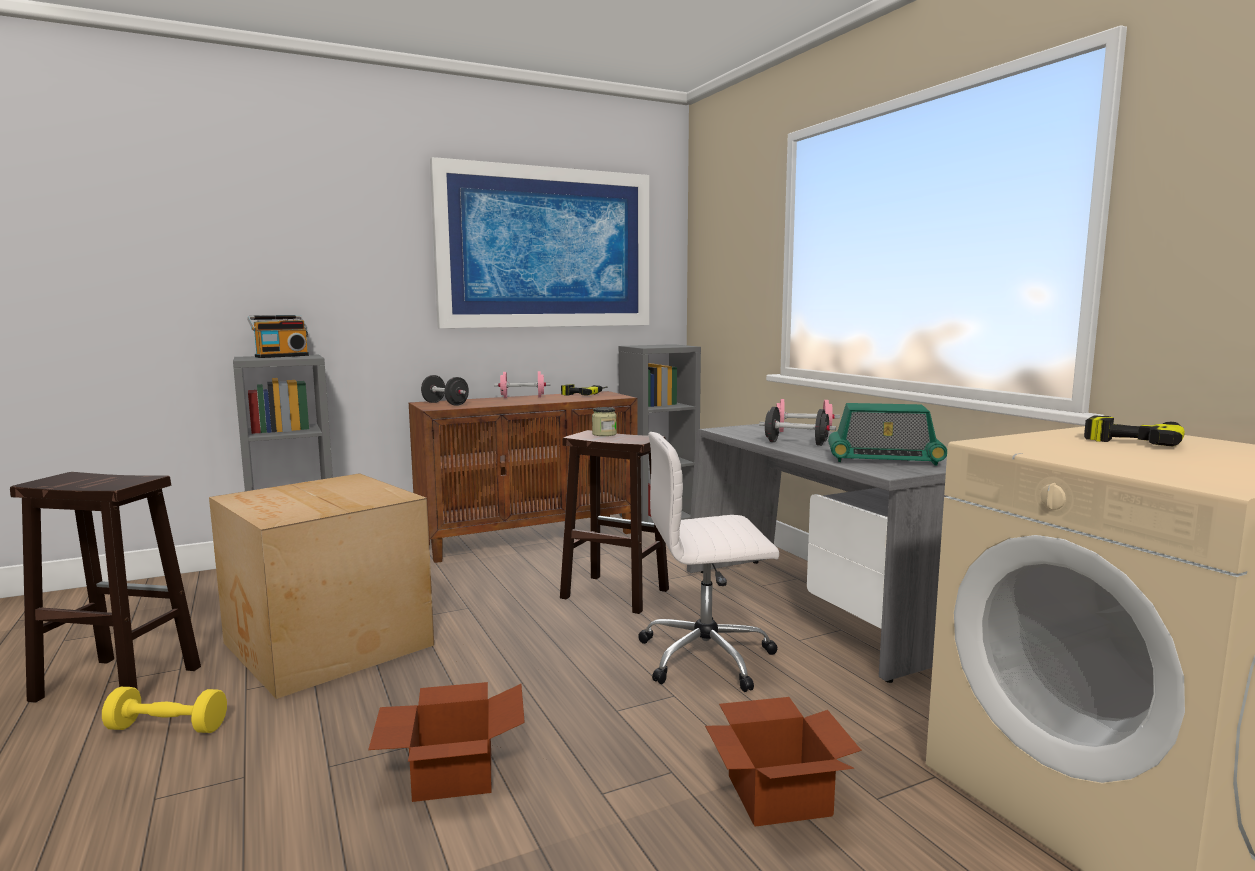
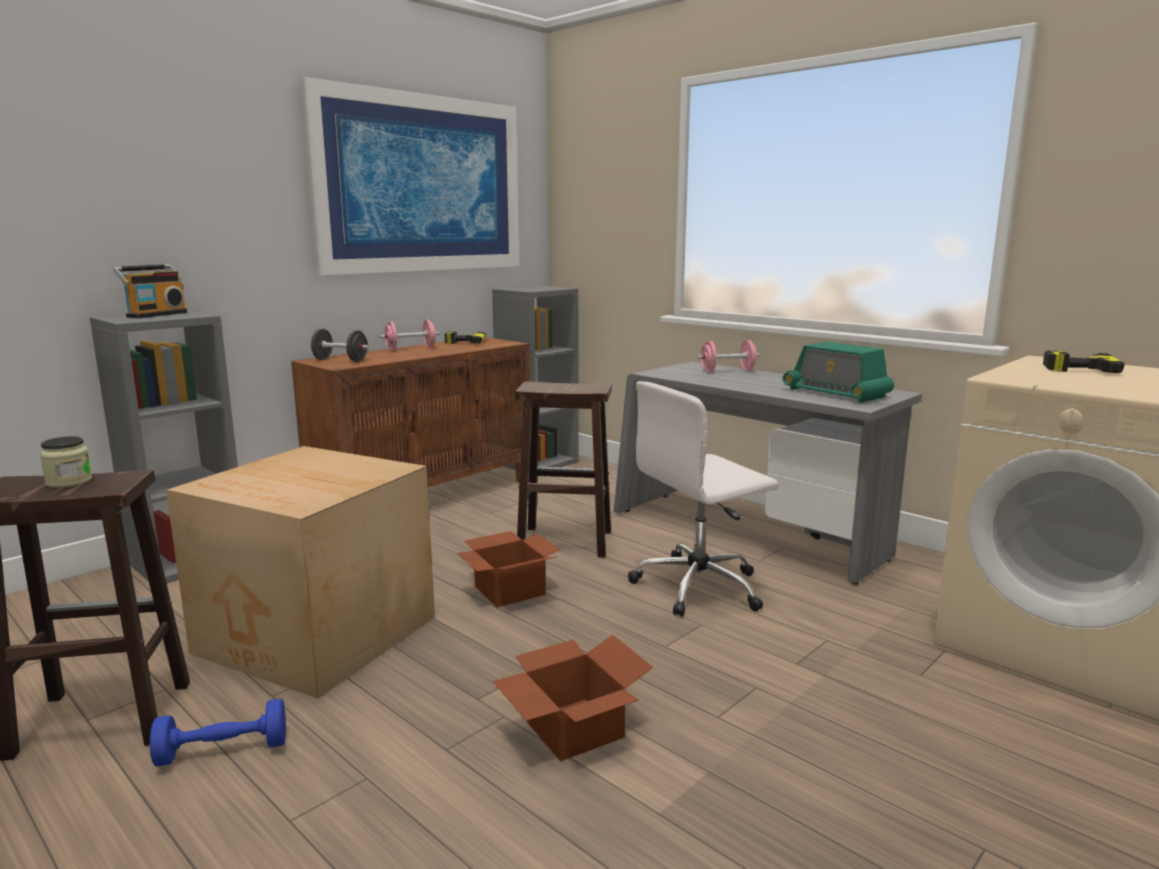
camera: 20 degrees left, 5 degrees up
(167, 728) = (223, 751): yellow dumbbell -> blue dumbbell
(604, 434) = (550, 385): jar -> jar (69, 481)
(779, 793) = (851, 686): cardboard box -> cardboard box (510, 589)
(796, 443) = (742, 383): black dumbbell -> none
(884, 459) = (836, 393): radio -> radio turned 60 degrees clockwise

